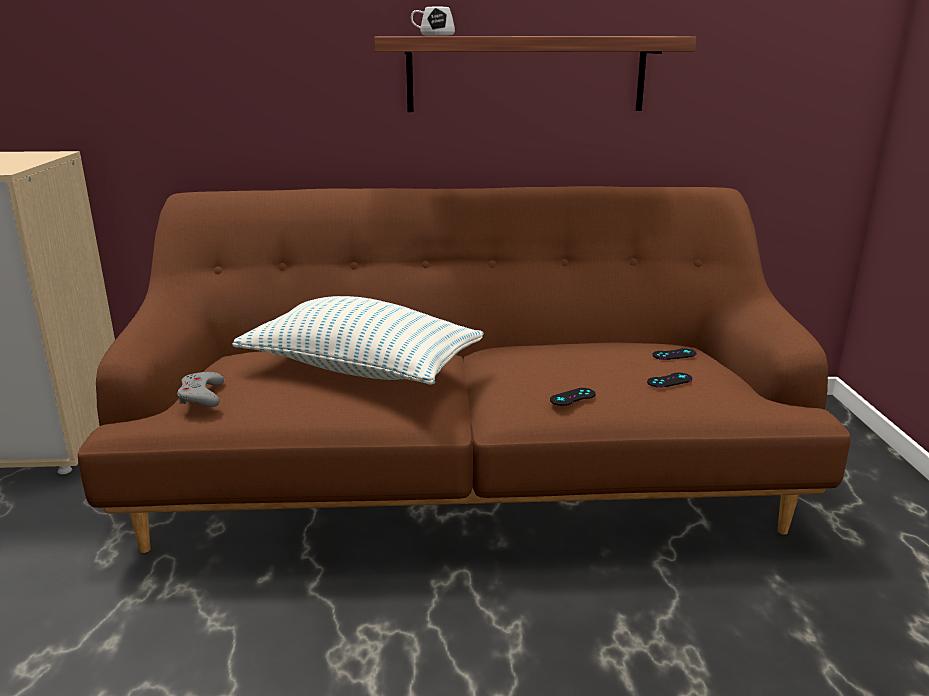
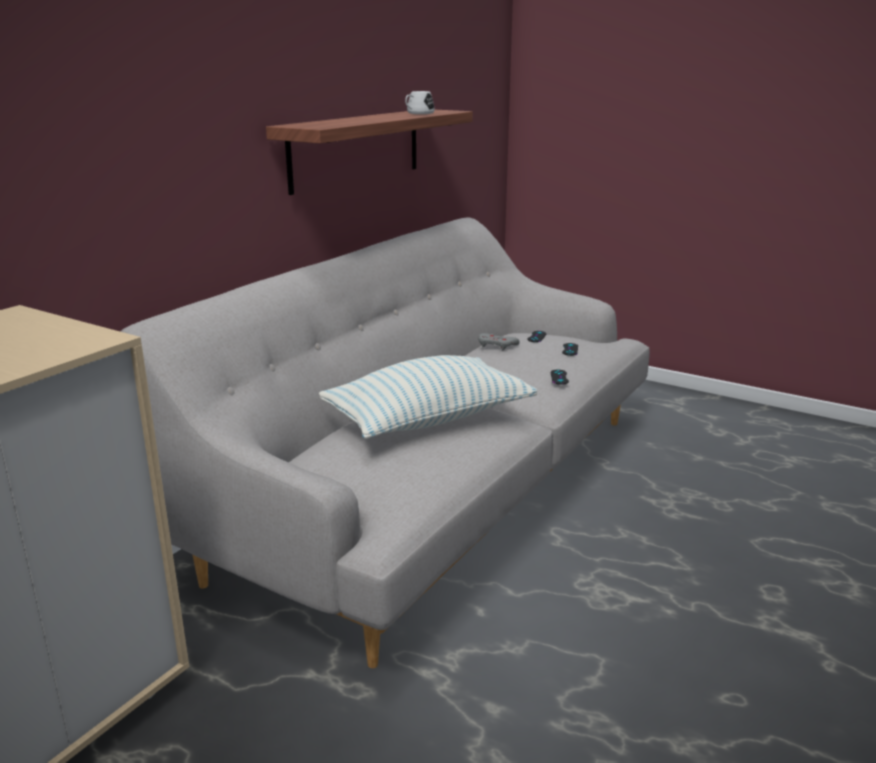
camera: 55 degrees left, 0 degrees up
(202, 395) = (393, 486): grey game controller -> grey game controller (496, 345)
(432, 35) = (326, 123): white mug -> white mug (418, 113)
(464, 472) = (438, 487): brown sofa -> grey sofa

